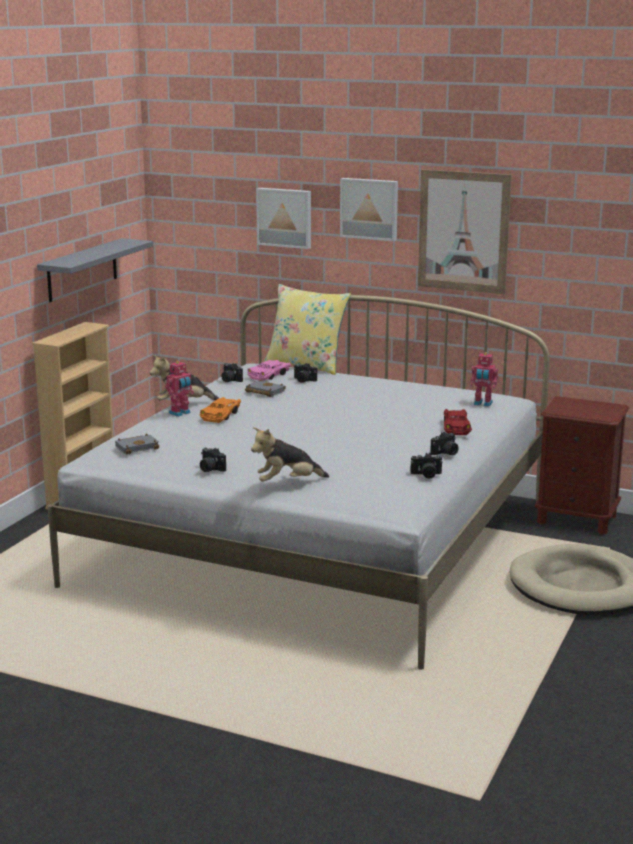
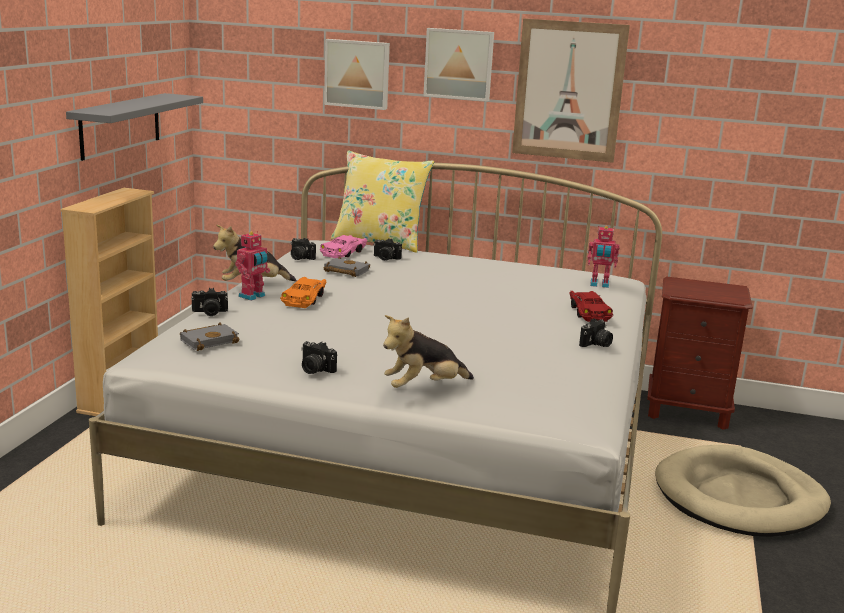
camera: 10 degrees left, 0 degrees up
(426, 475) = (591, 373): camera -> camera (209, 313)

